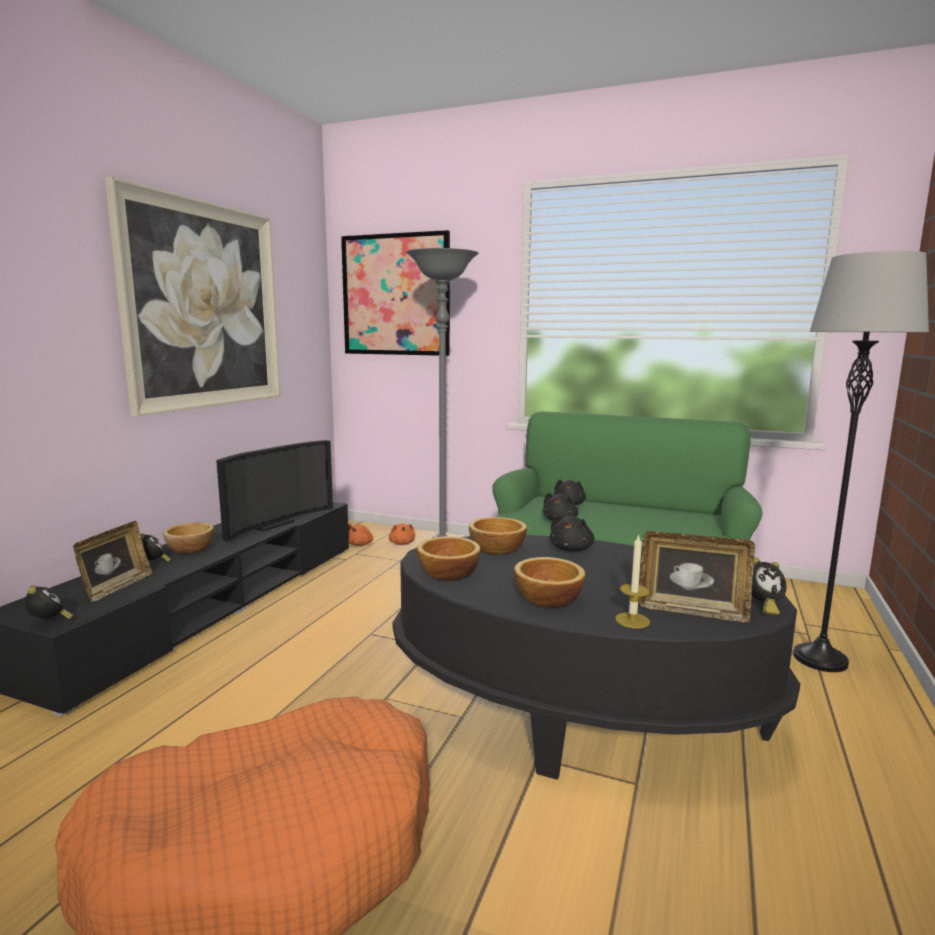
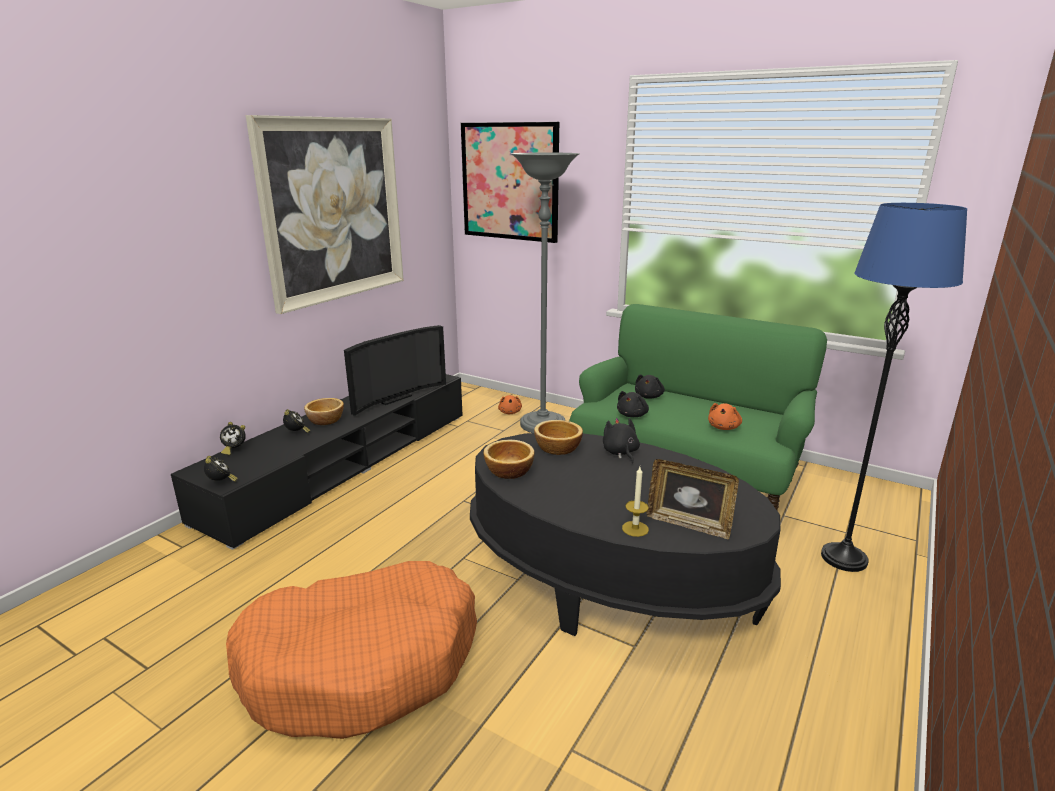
camera: 10 degrees right, 10 degrees up
(116, 587) = (268, 454): picture frame -> none
(360, 544) = (473, 411): orange plush toy -> orange plush toy (724, 427)
(546, 598) = (577, 502): bowl -> none
(571, 549) = (620, 453): black plush toy -> black plush toy turned 135 degrees clockwise
(762, 607) = (750, 525): alarm clock -> alarm clock (234, 450)
(820, 659) = (844, 558): grey floor lamp -> blue floor lamp

